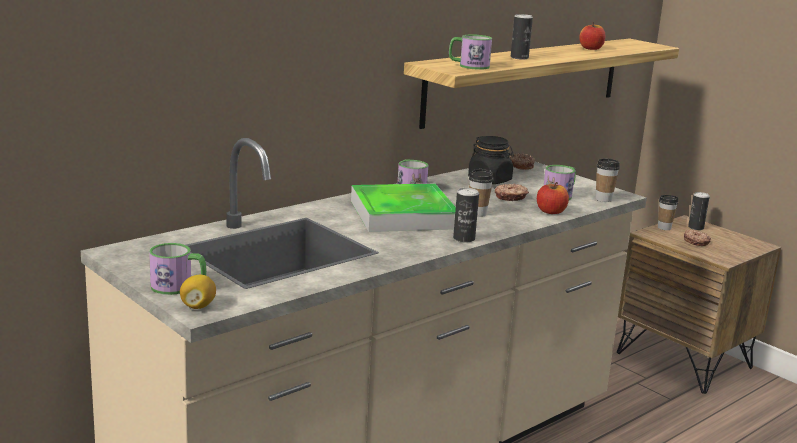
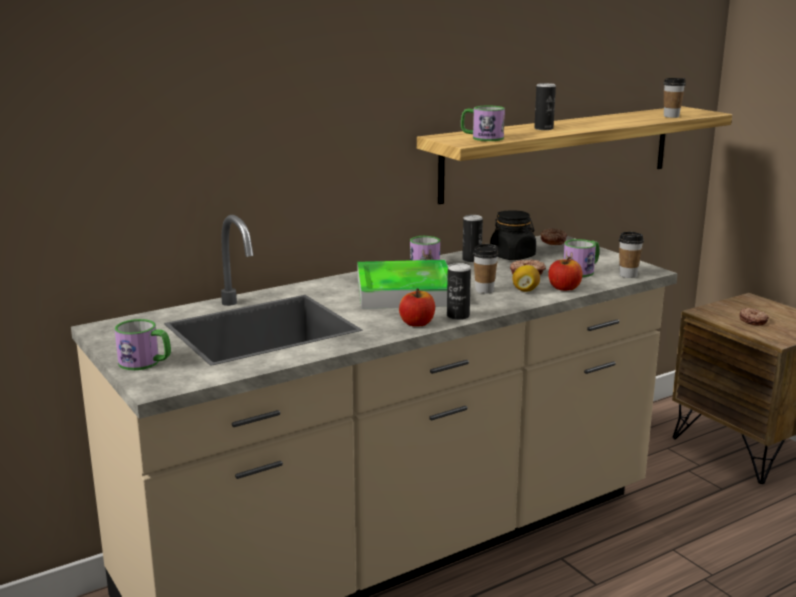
camera: 10 degrees right, 0 degrees up
(198, 306) = (155, 382): lemon -> lemon (525, 290)
(591, 48) = (630, 117): apple -> apple (417, 323)
(664, 228) = (721, 306): cup -> cup (671, 116)
(696, 227) = (757, 306): can -> can (471, 259)

